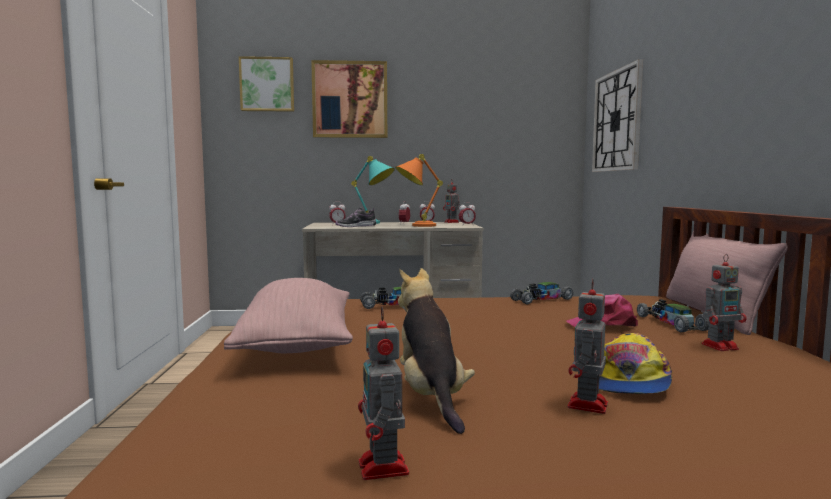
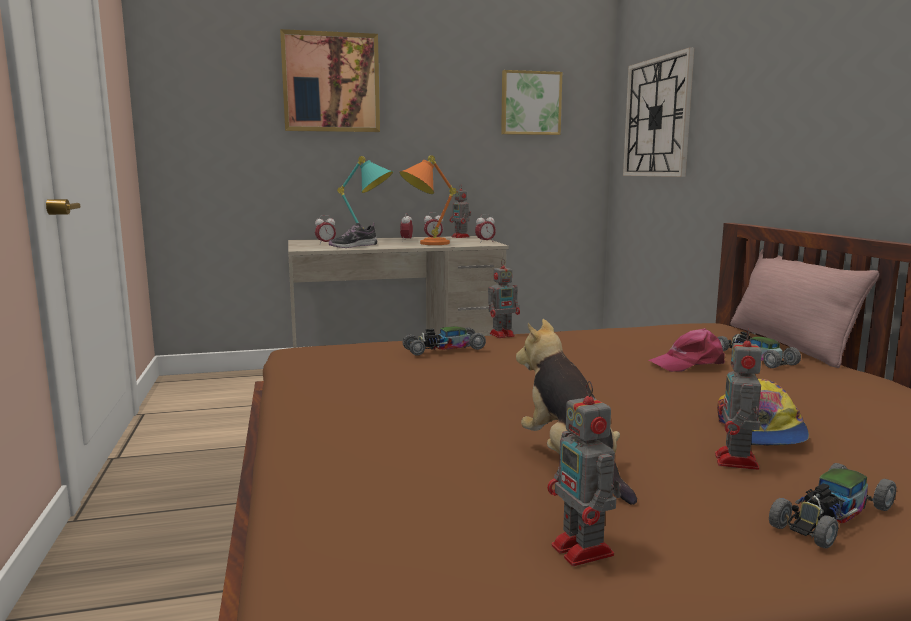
camera: 10 degrees left, 5 degrees up
(267, 84) = (221, 60): picture -> picture (530, 103)
(298, 344) = (369, 406): pink pillow -> none
(541, 300) = (602, 334): toy car -> toy car (831, 517)
(721, 346) = (819, 383): toy robot -> toy robot (503, 334)

